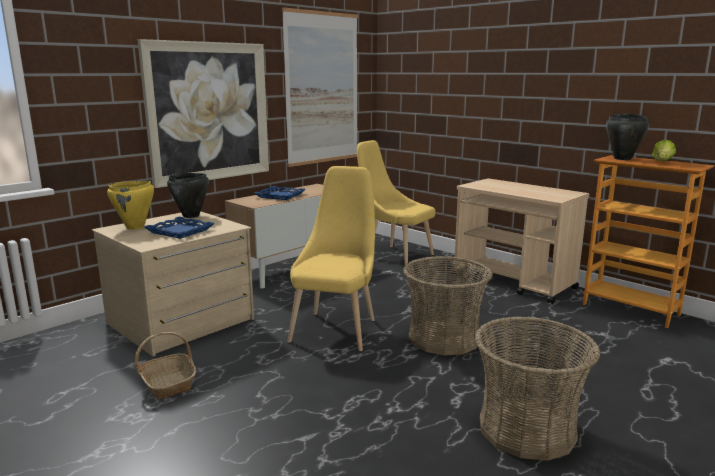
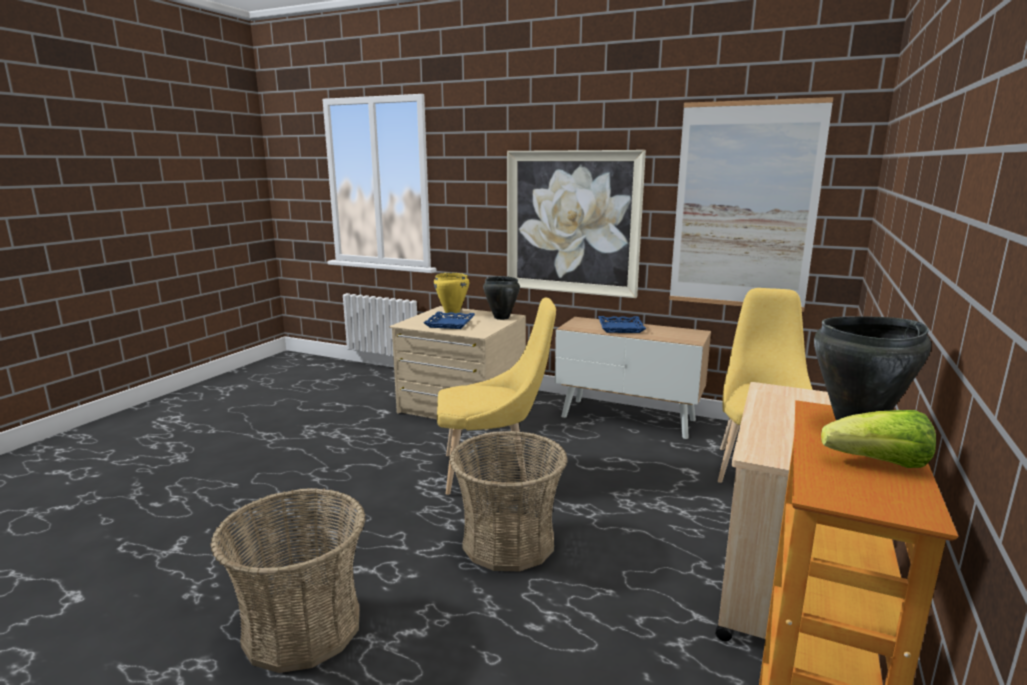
camera: 70 degrees right, 0 degrees up
(168, 383) = (357, 429): basket -> none

